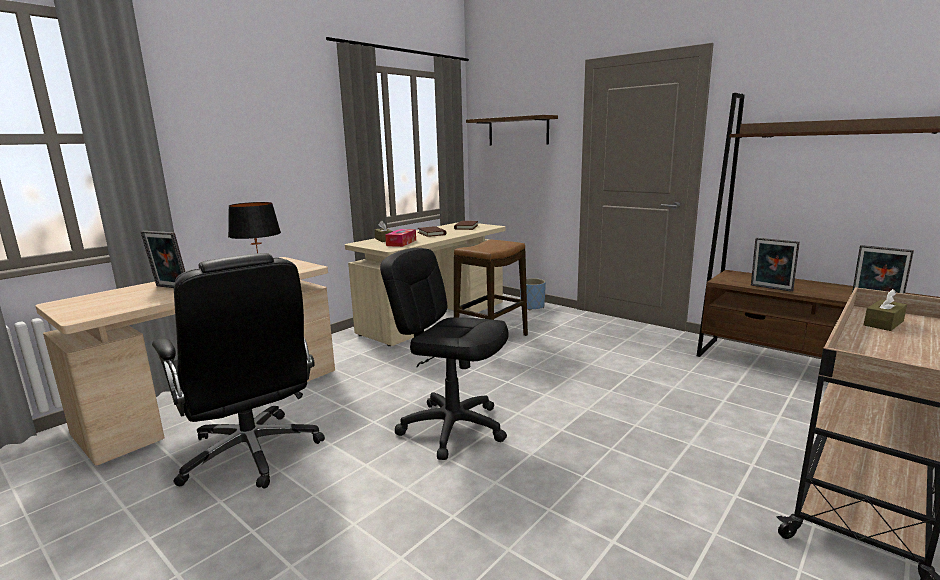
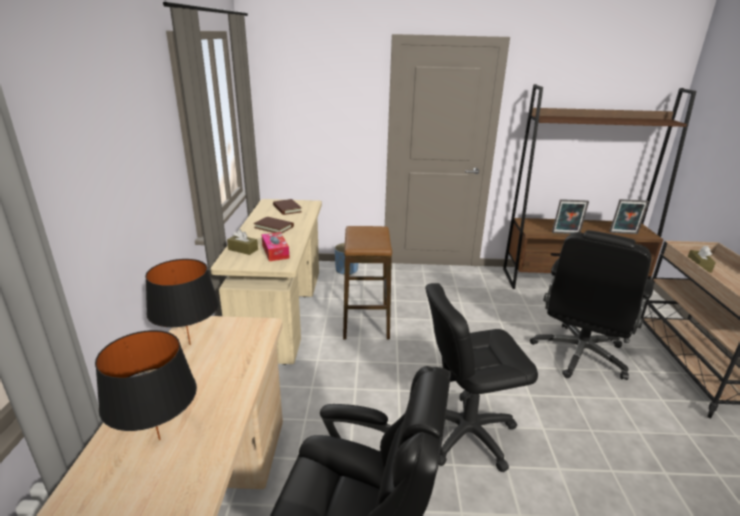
camera: 40 degrees left, 10 degrees up
(170, 288) = (160, 439): picture frame -> black table lamp
(518, 131) = (313, 99): shelf -> none
(684, 424) = (579, 355): none -> black office chair

